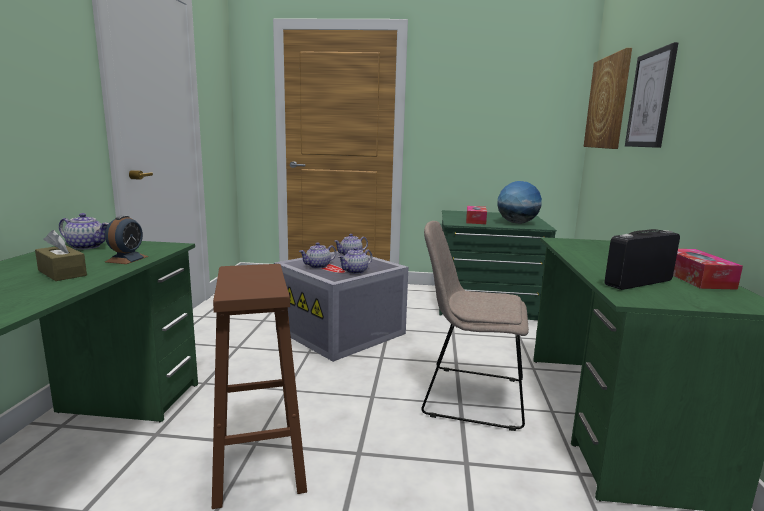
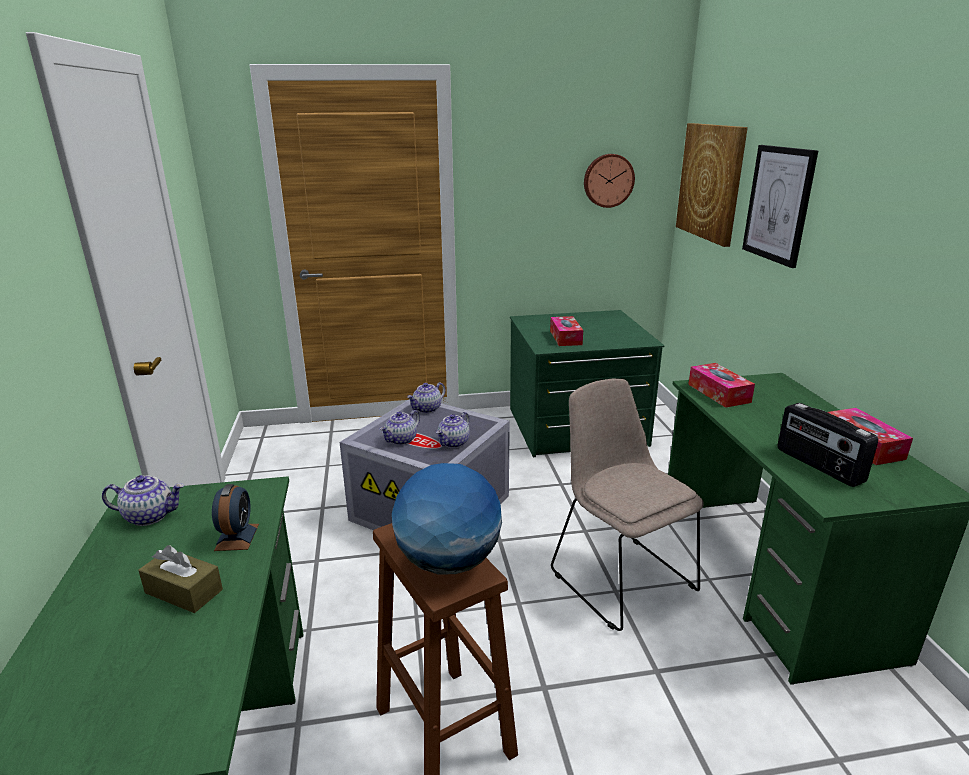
camera: 15 degrees left, 10 degrees up
(469, 396) = (619, 577): beige chair -> beige chair turned 60 degrees clockwise
(517, 223) = (614, 336): globe -> globe (448, 561)
(527, 108) = (608, 180): none -> wall clock
(576, 245) = (718, 393): none -> tissue box
(637, 282) = (818, 466): radio -> radio turned 75 degrees counterclockwise

